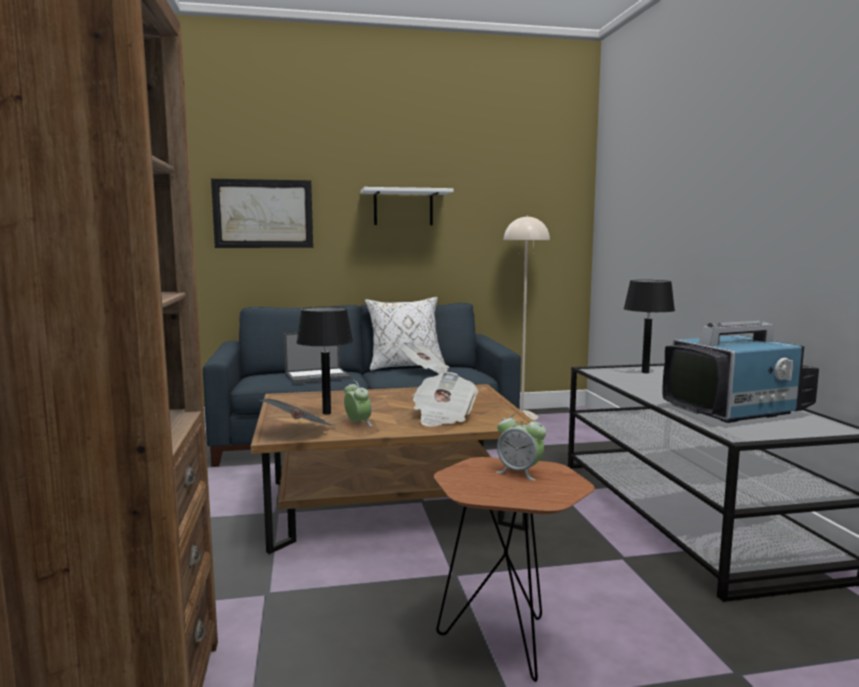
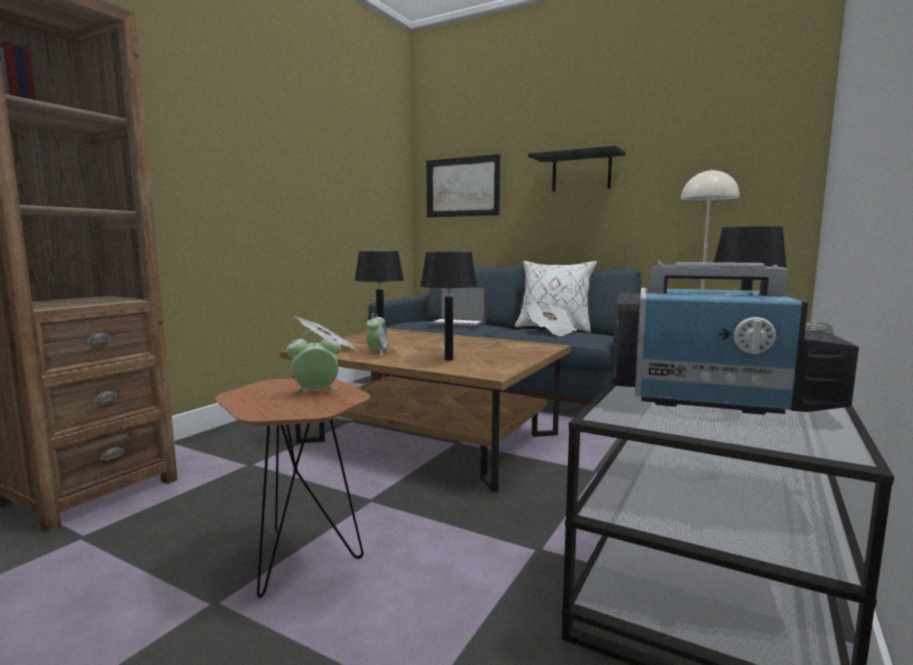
camera: 40 degrees right, 0 degrees up
(403, 208) = (581, 173): white shelf -> black shelf
(443, 417) = (448, 359): newspaper -> black table lamp
(519, 472) = (316, 393): alarm clock -> alarm clock turned 90 degrees clockwise

